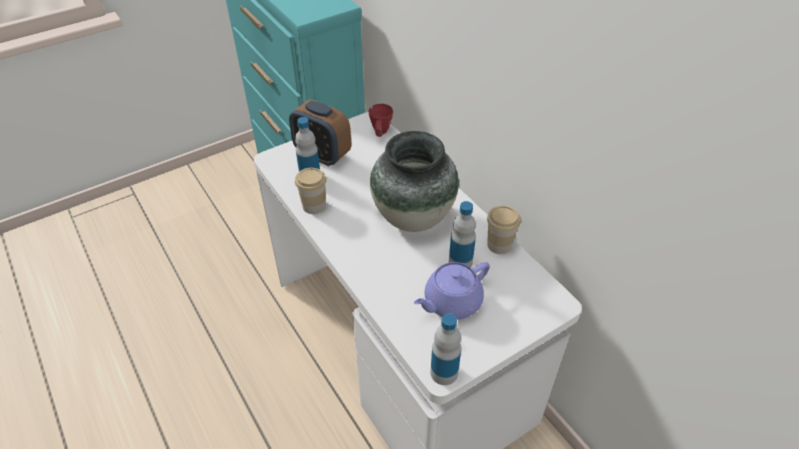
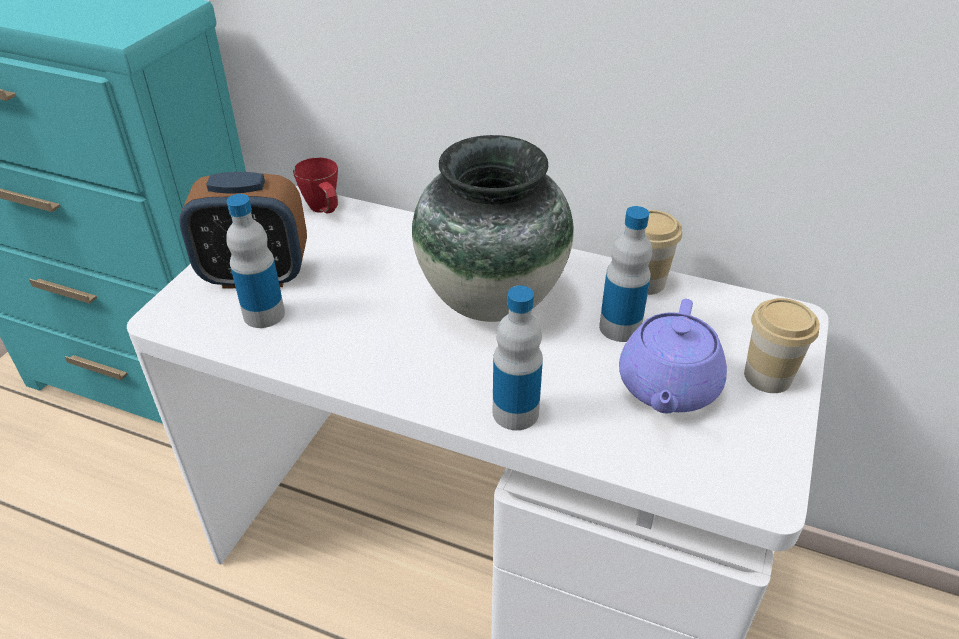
camera: 35 degrees left, 5 degrees down
(314, 206) = (314, 355): cup -> cup (767, 376)
(444, 372) = (767, 492): bottle -> bottle (515, 412)

